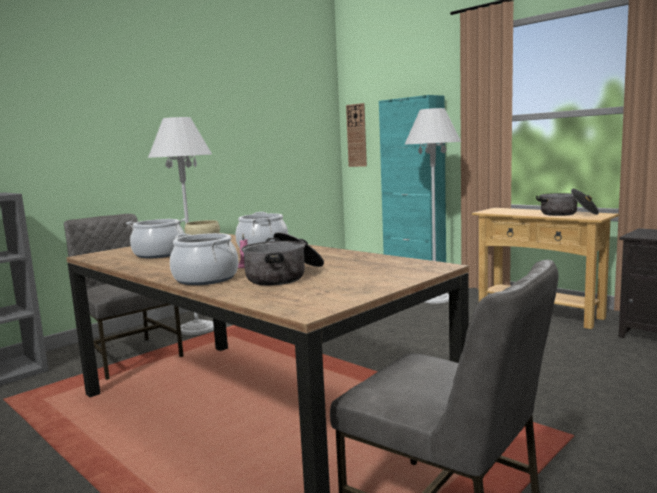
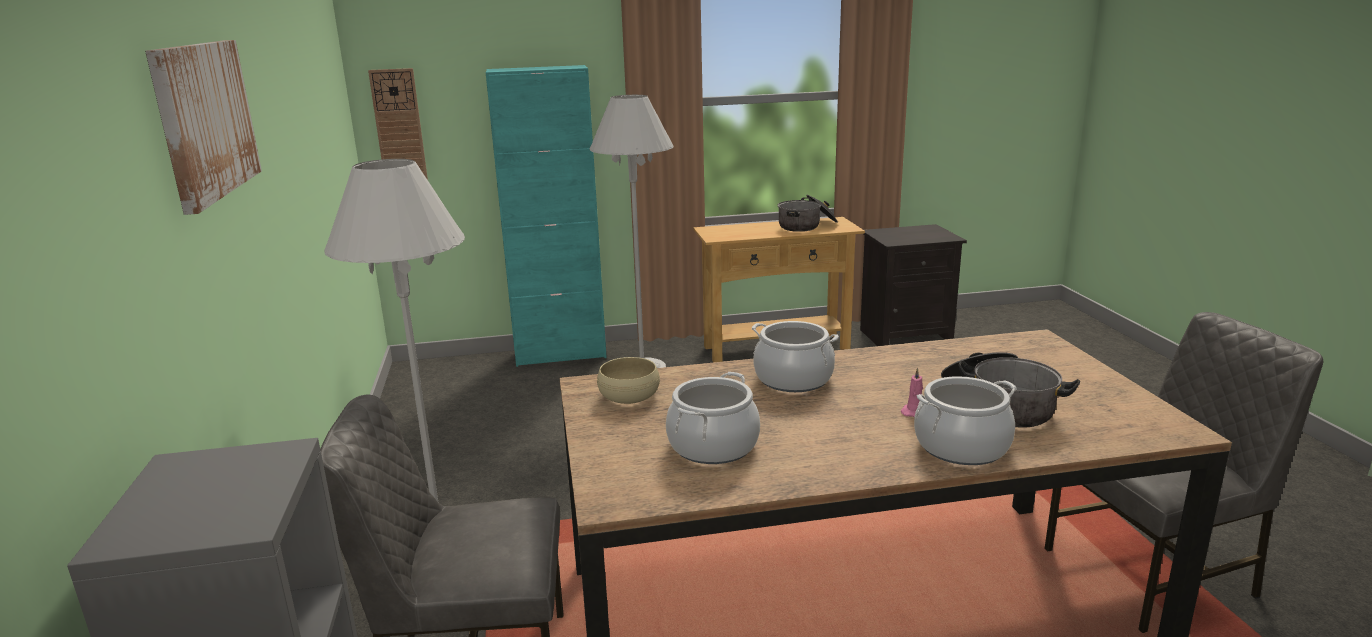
camera: 55 degrees left, 10 degrees up
(127, 97) = (205, 120): none -> picture

